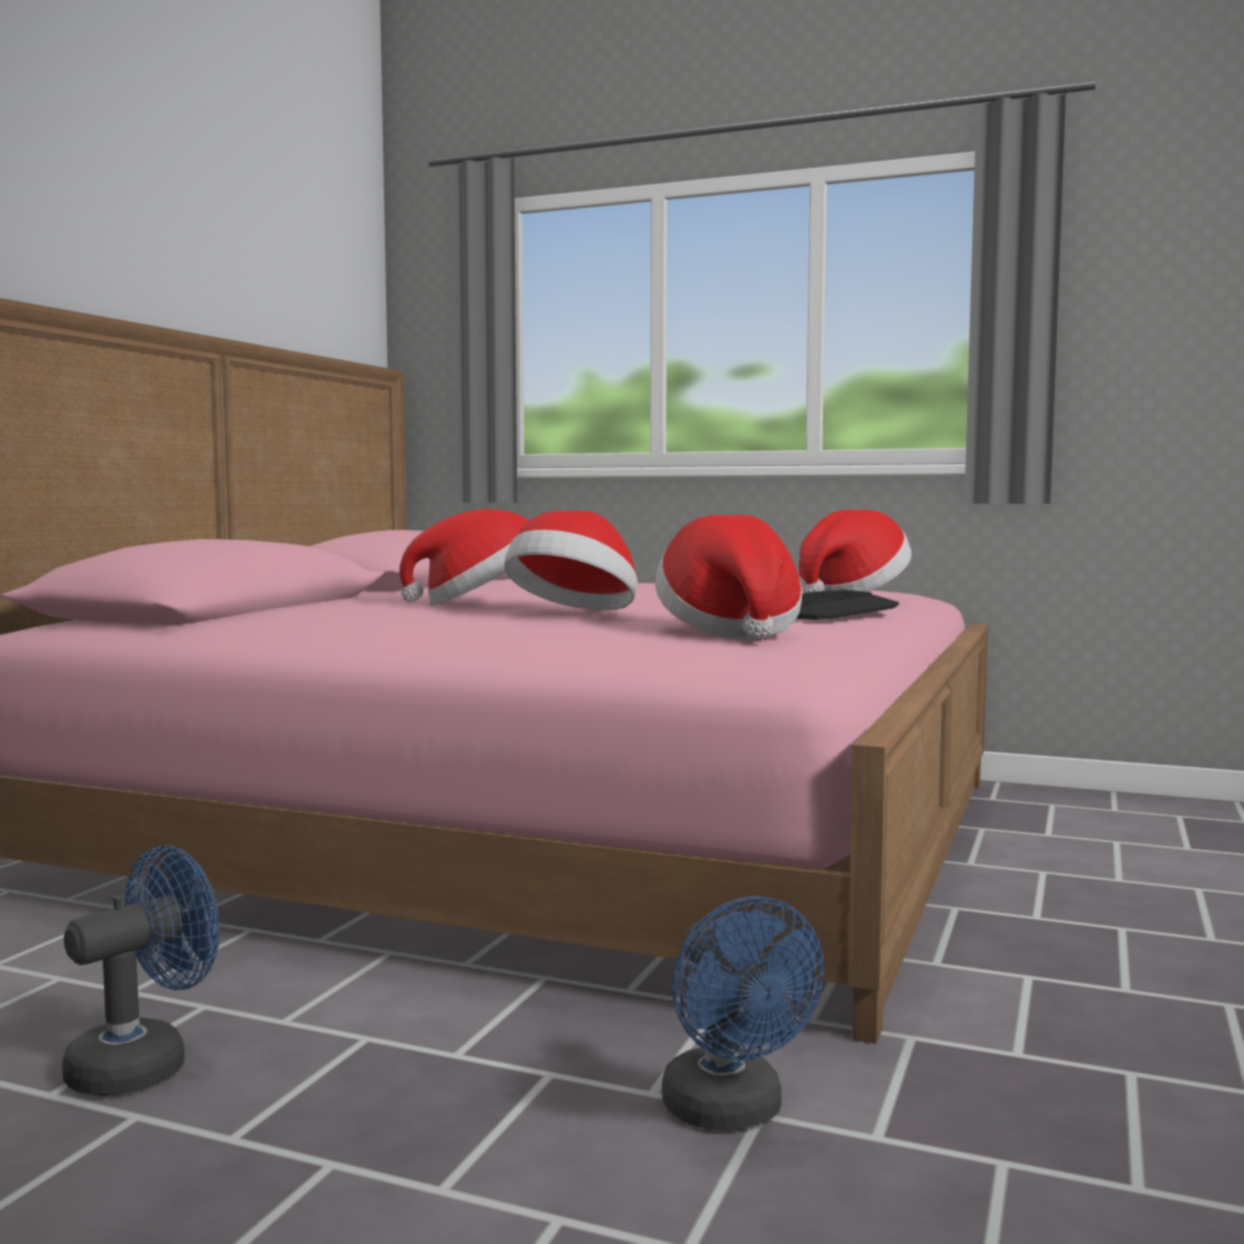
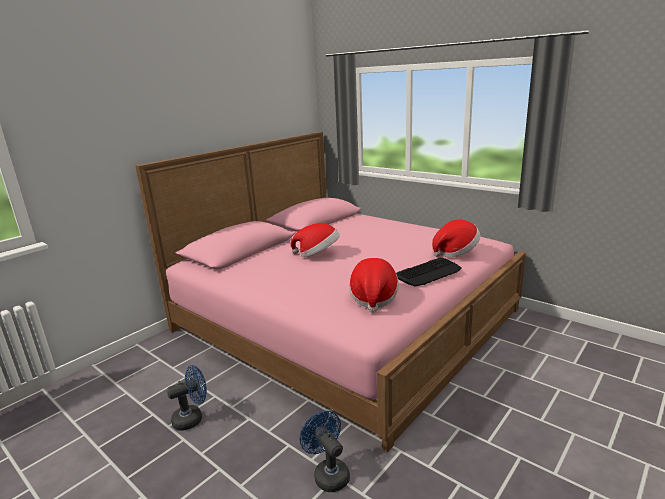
camera: 20 degrees right, 15 degrees up
(574, 614) = (337, 273): hat -> none
(732, 1113) = (328, 473): blue fan -> blue fan turned 150 degrees clockwise

